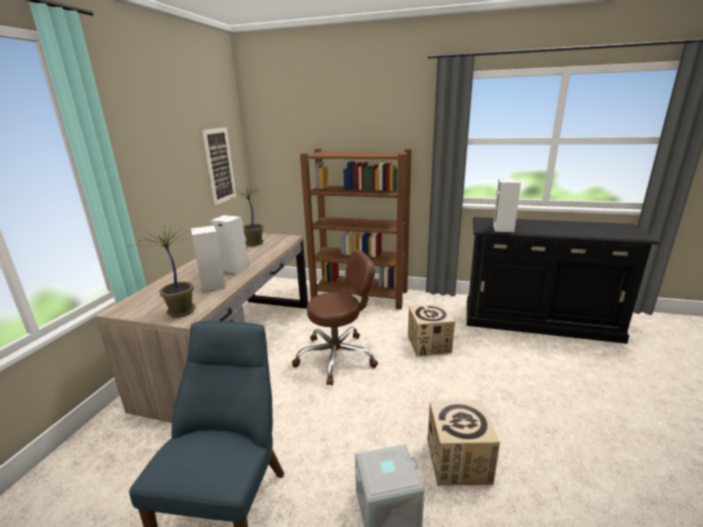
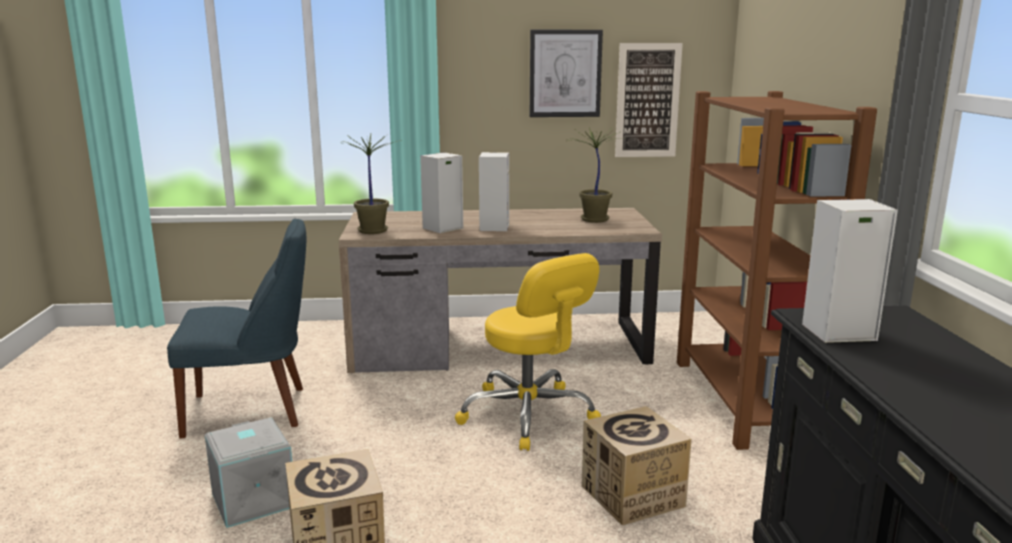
camera: 70 degrees right, 5 degrees down
(182, 155) = (565, 73): none -> picture
(339, 356) = (531, 417): brown office chair -> yellow office chair

